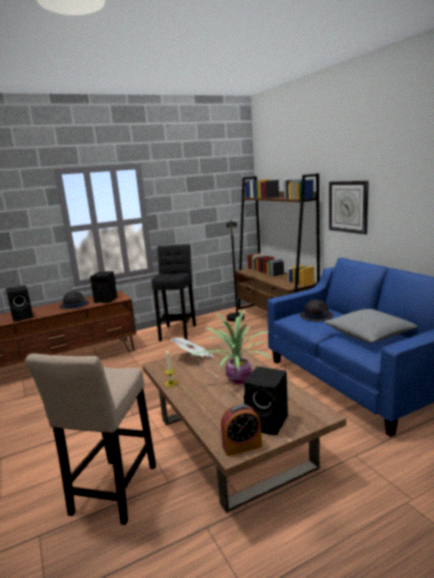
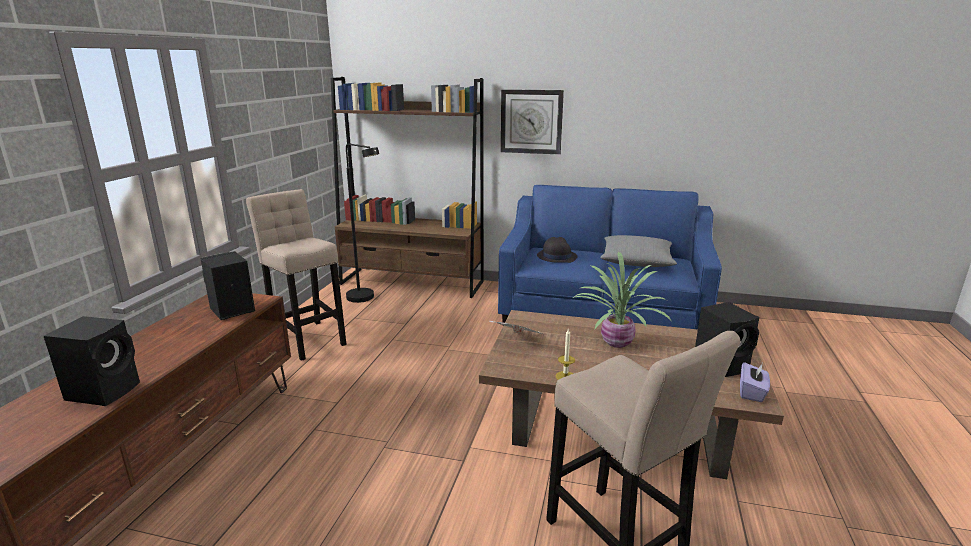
camera: 50 degrees left, 5 degrees up
(74, 305) = (182, 335): black hat -> none
(178, 331) = (307, 338): black stool -> beige stool
(242, 446) = (752, 392): alarm clock -> purple tissue box

